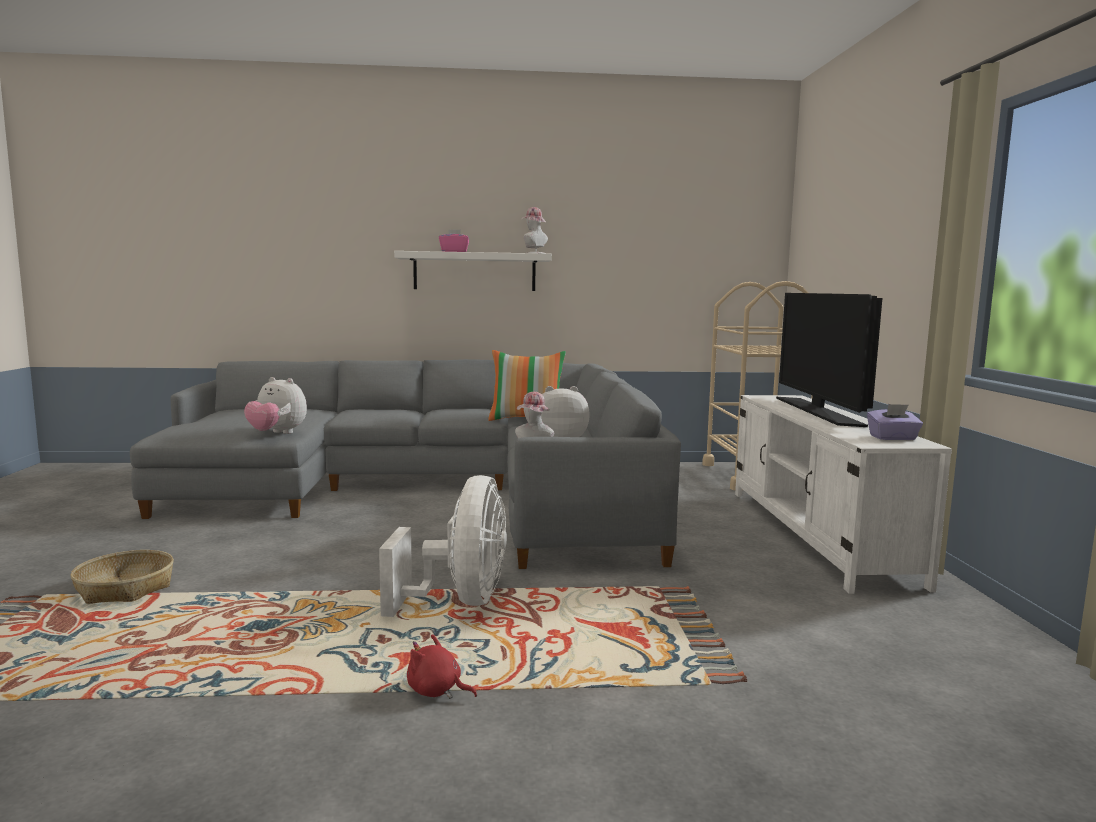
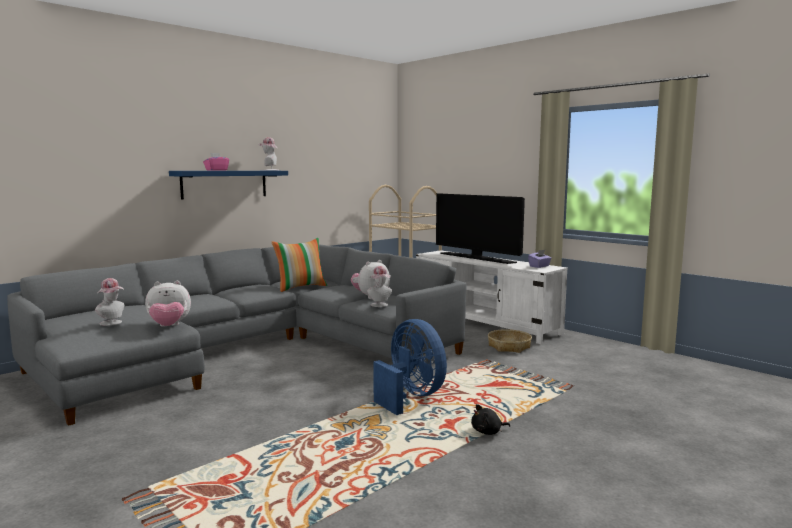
camera: 40 degrees left, 0 degrees up
(125, 588) = (199, 461): basket -> basket (509, 346)
(238, 420) = (113, 323): none -> hat
(437, 691) = (488, 432): red plush toy -> black plush toy
(461, 601) = (410, 397): white fan -> blue fan
(474, 272) = (224, 184): white shelf -> blue shelf

